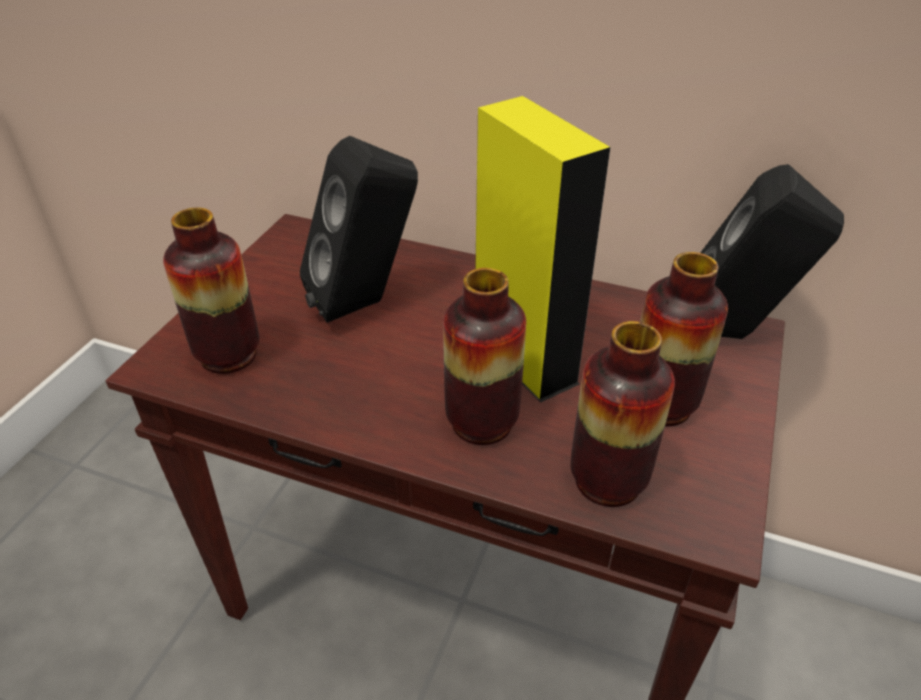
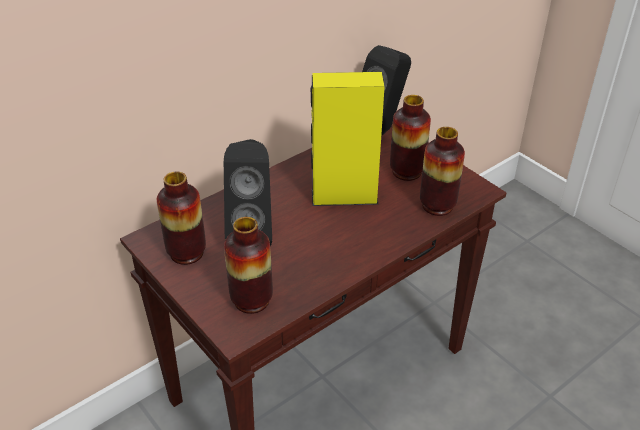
camera: 60 degrees left, 0 degrees up
(482, 422) = (377, 227): vase -> vase (186, 253)

